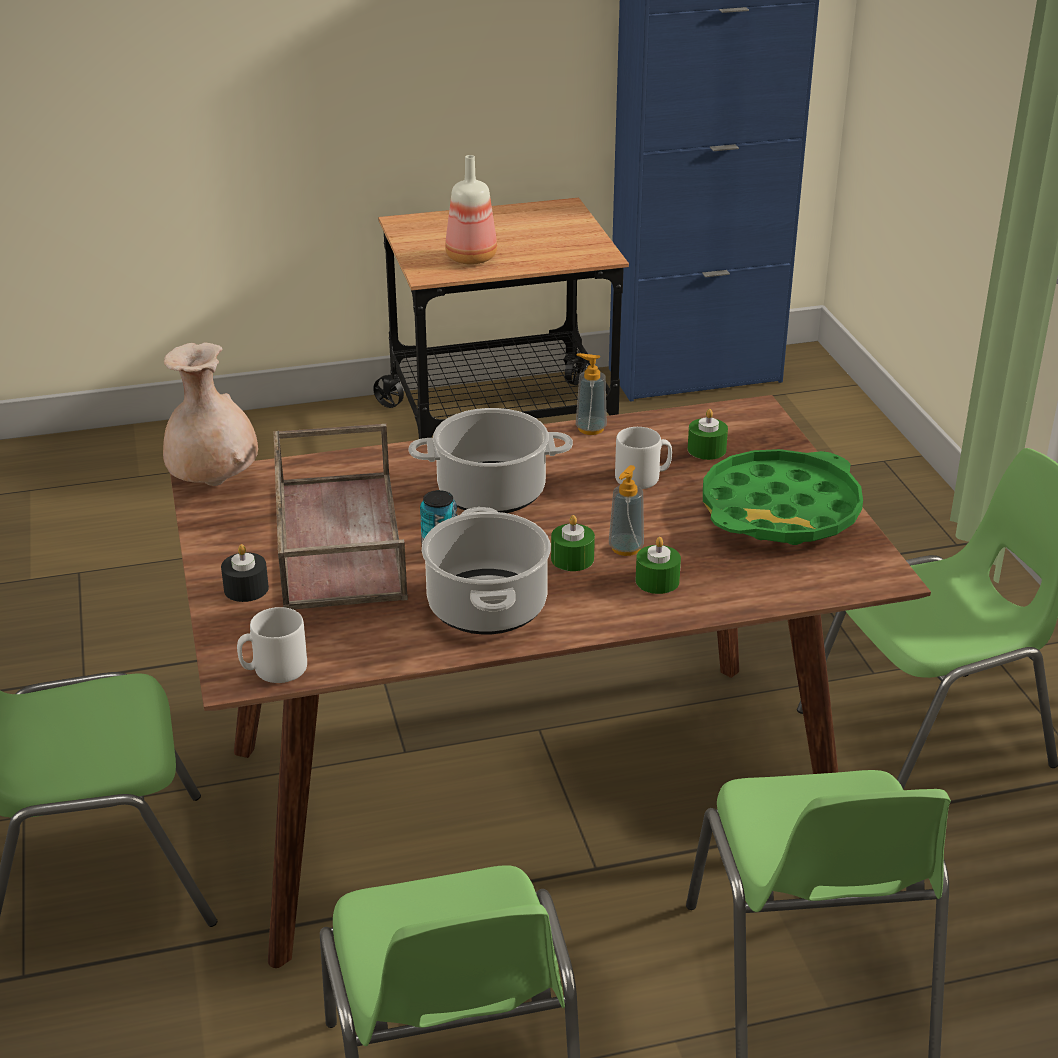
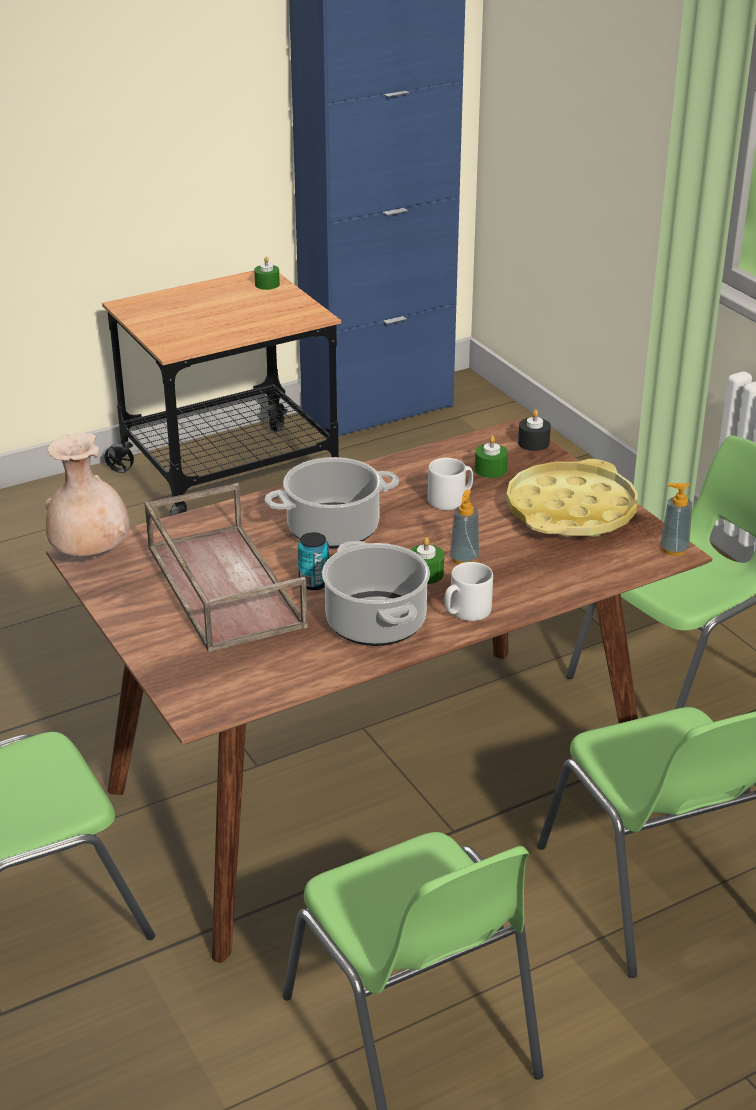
camera: 15 degrees left, 0 degrees up
(246, 589) = (167, 639): black candle -> black candle (533, 443)
(273, 669) = (225, 701): grey mug -> grey mug (466, 612)
(469, 258) = (202, 331): bottle -> none
(590, 428) = (388, 465): soap dispenser -> soap dispenser (674, 549)
(657, 581) = (501, 581): green candle -> green candle (267, 284)
(780, 510) = (571, 511): green tray -> yellow tray

